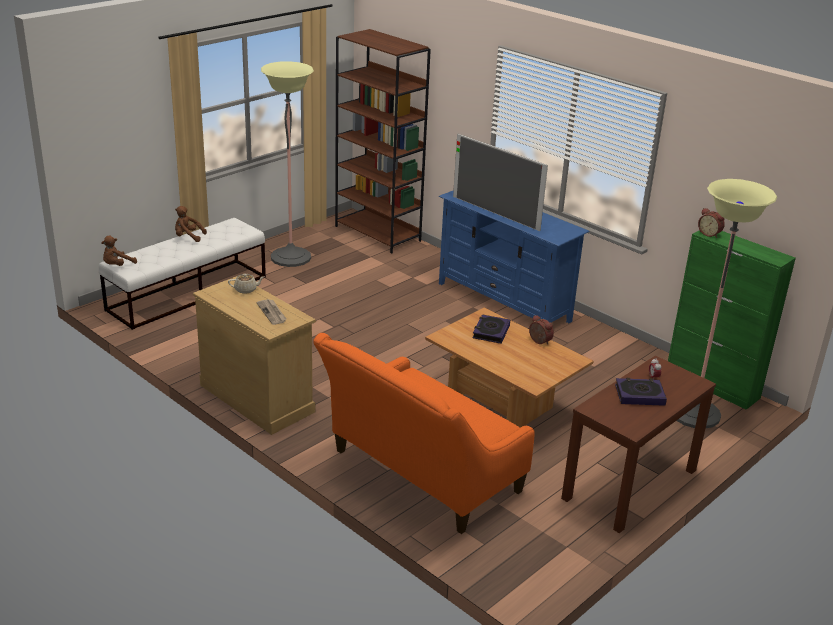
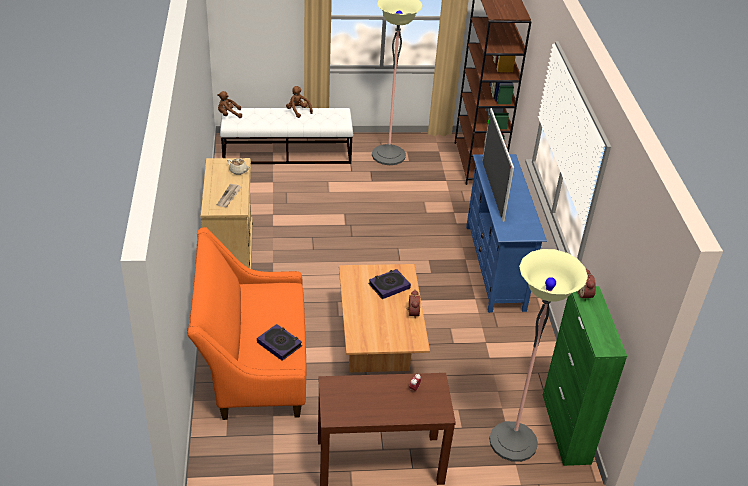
camera: 40 degrees right, 10 degrees up
(639, 395) = (381, 395): book -> book (279, 344)

